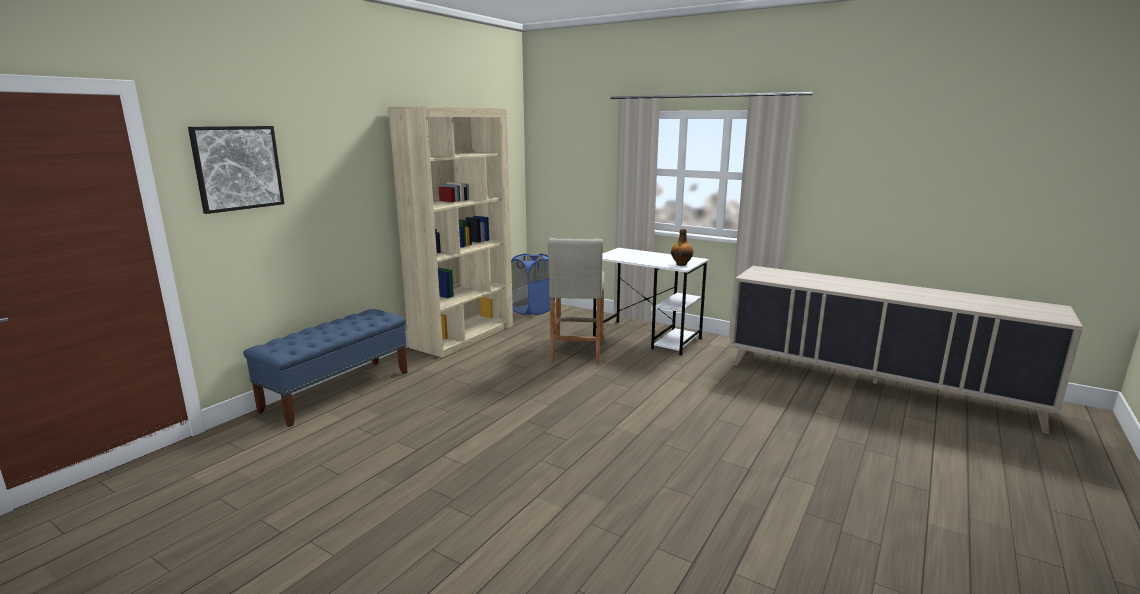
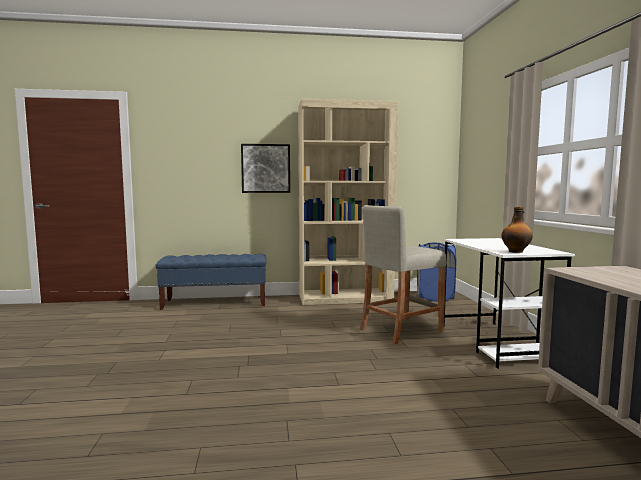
camera: 50 degrees right, 10 degrees down
(238, 168) = (178, 143): picture -> picture (265, 168)

